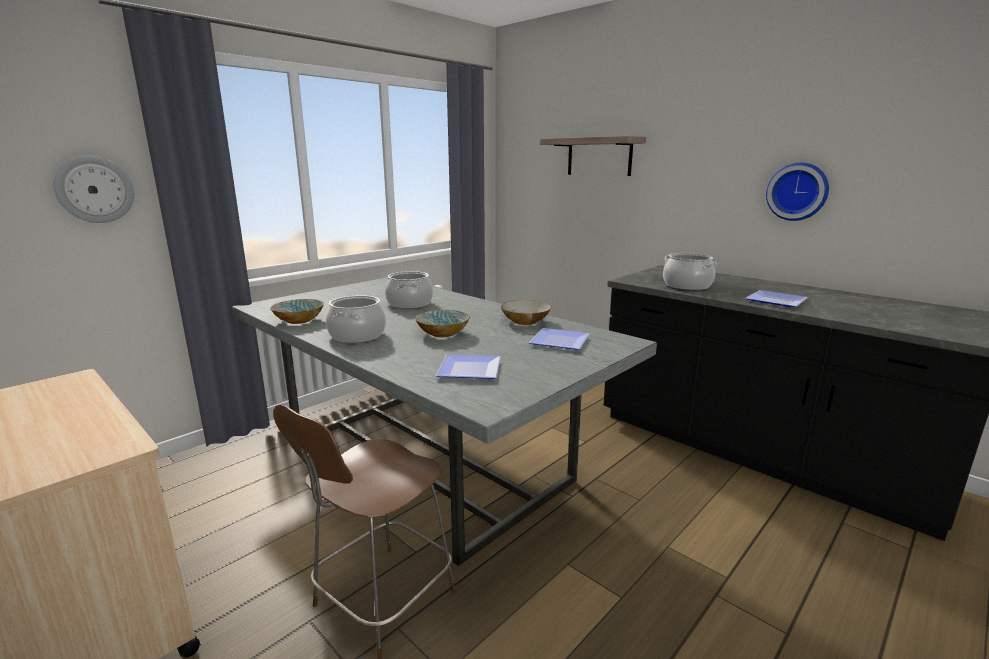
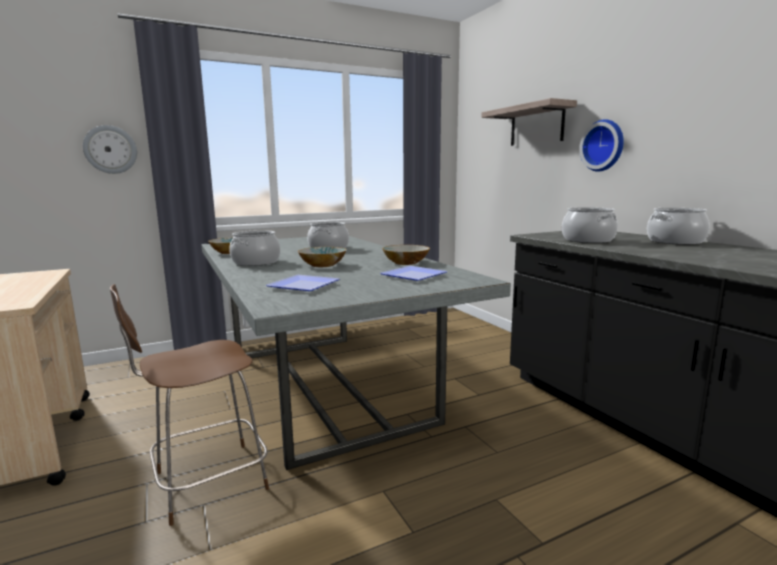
camera: 20 degrees right, 5 degrees down
(757, 283) = (675, 241): none -> cooking pot
(774, 300) = (671, 252): plate -> none
(797, 191) = (728, 138): wall clock -> wall clock (604, 145)

